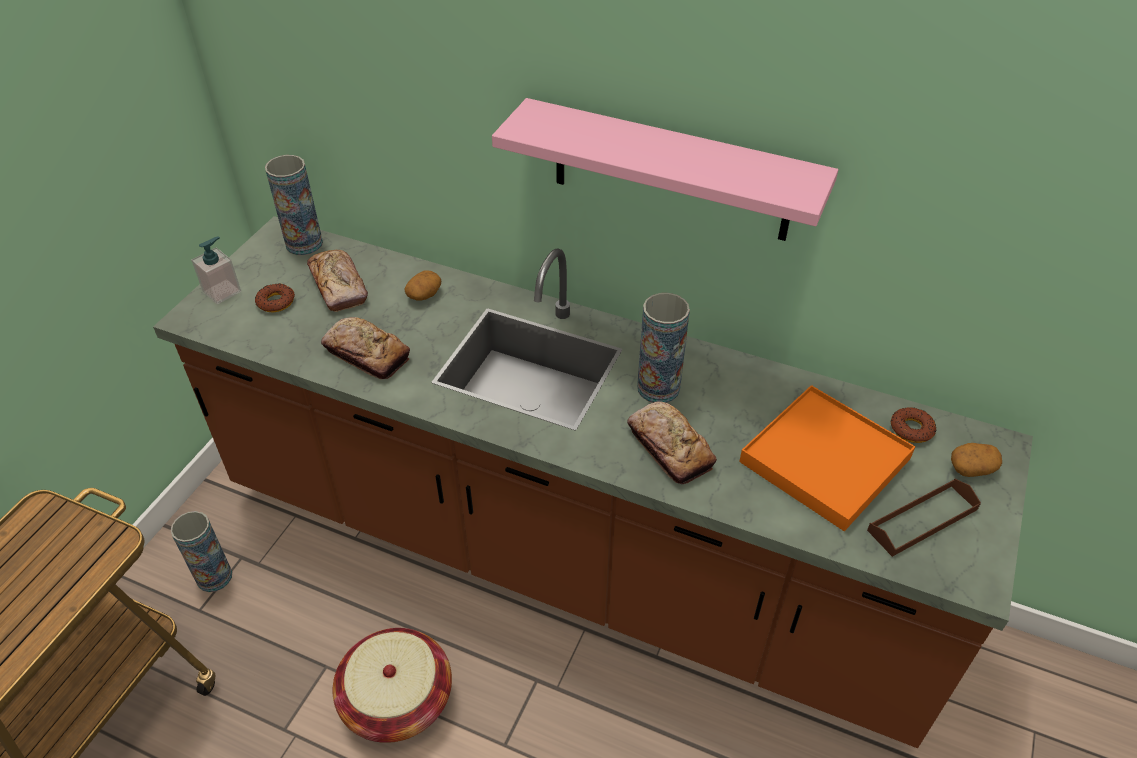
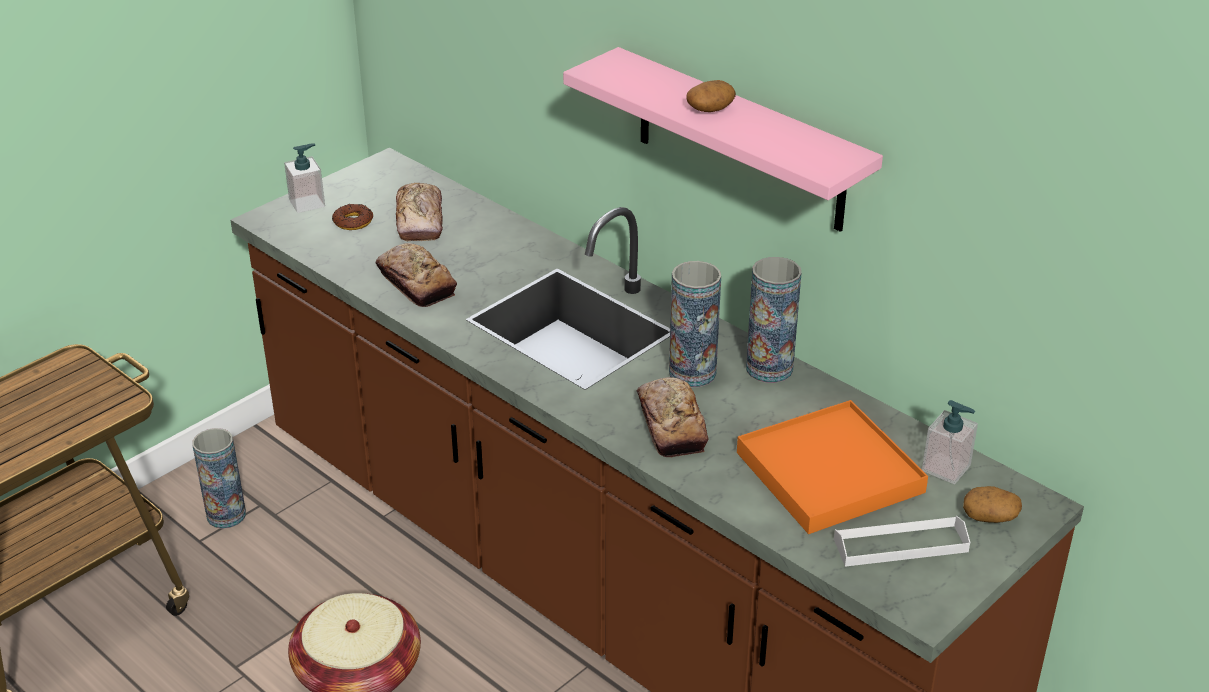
camera: 20 degrees right, 10 degrees down
(304, 244) = (406, 177): vase -> vase (769, 368)
(424, 294) = (500, 244): potato -> potato (710, 109)
(911, 429) = (946, 468): donut -> soap dispenser
(922, 520) = (900, 545): brown tray -> white tray

